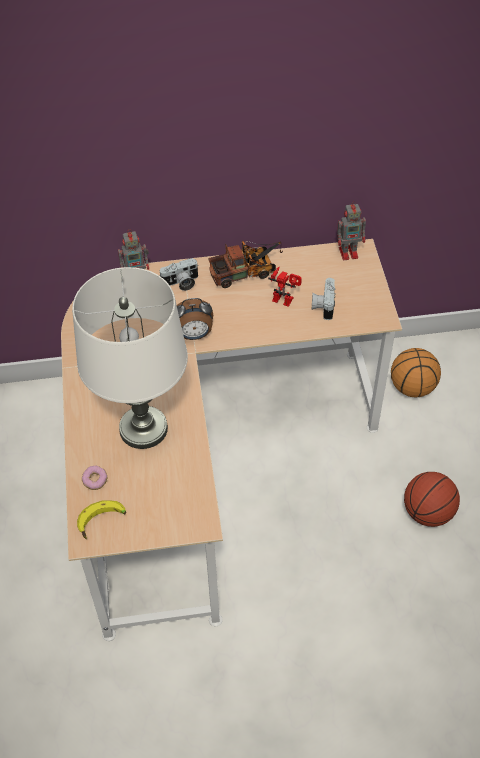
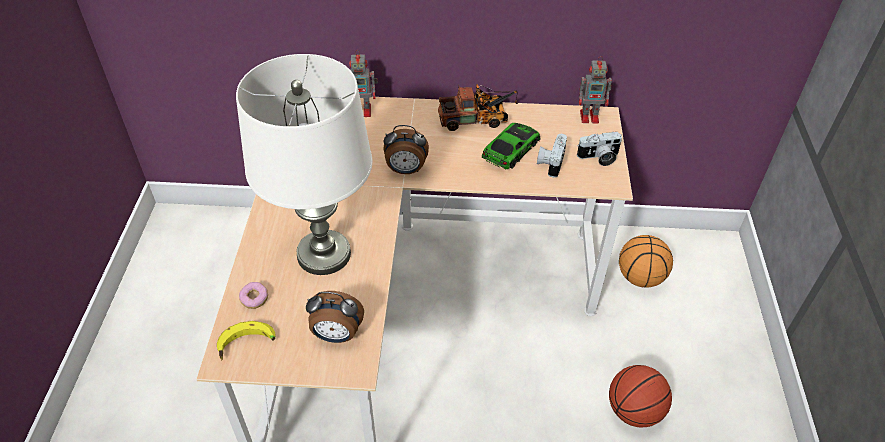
camera: 10 degrees right, 5 degrees down
(177, 499) = (337, 335): none -> alarm clock
(181, 283) = (407, 120): camera -> camera (599, 158)
(285, 298) = (511, 149): toy robot -> toy car

